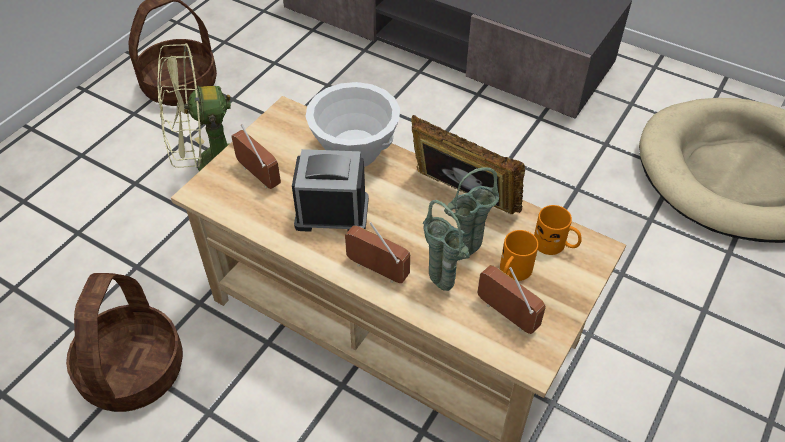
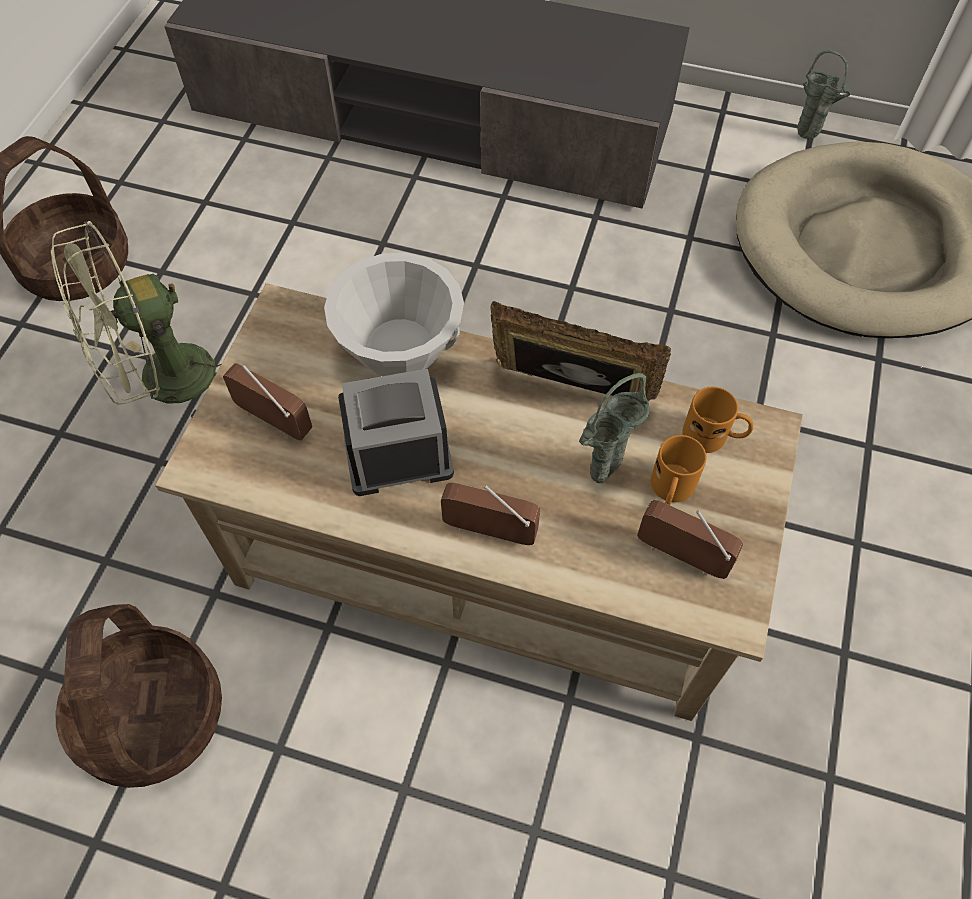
camera: 15 degrees left, 10 degrees up
(443, 288) = (587, 537): green vase -> green vase (808, 138)

